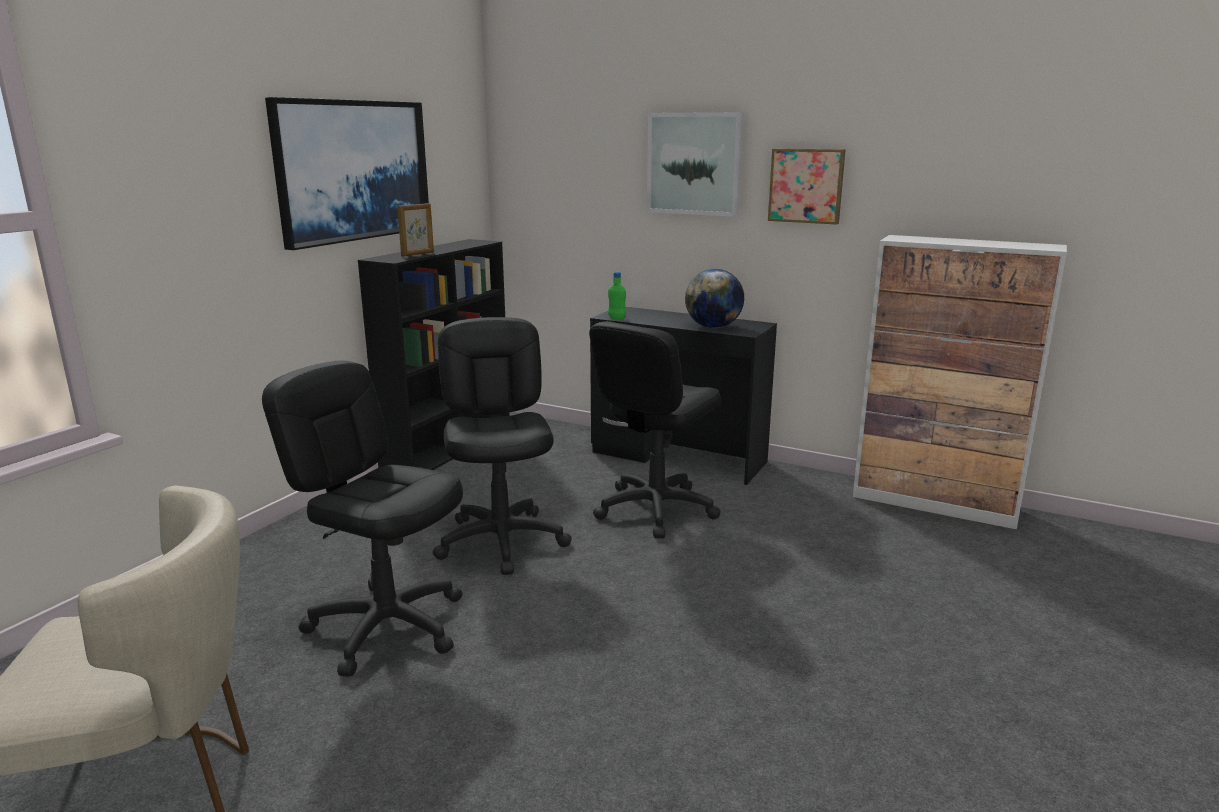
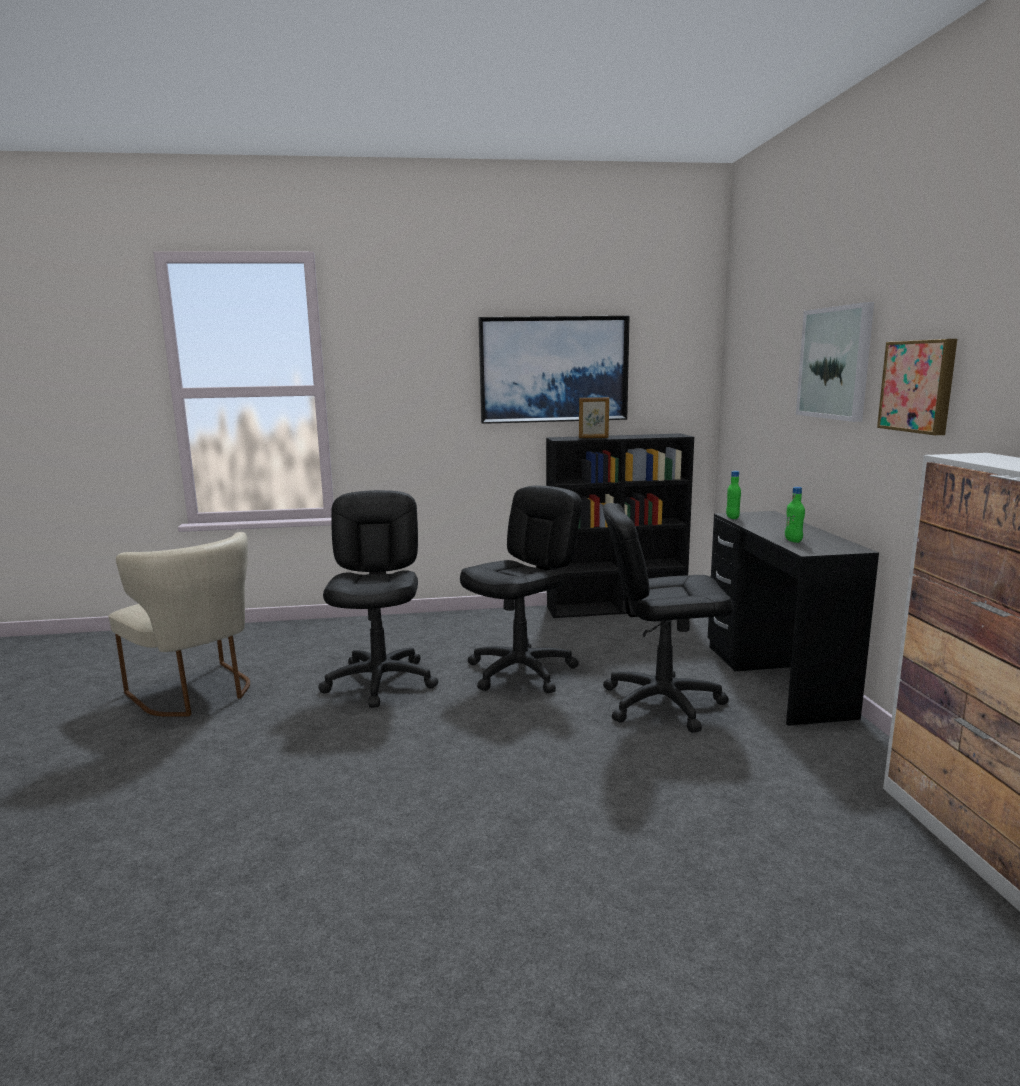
camera: 55 degrees right, 5 degrees down
(713, 327) = (793, 540): globe -> green bottle

